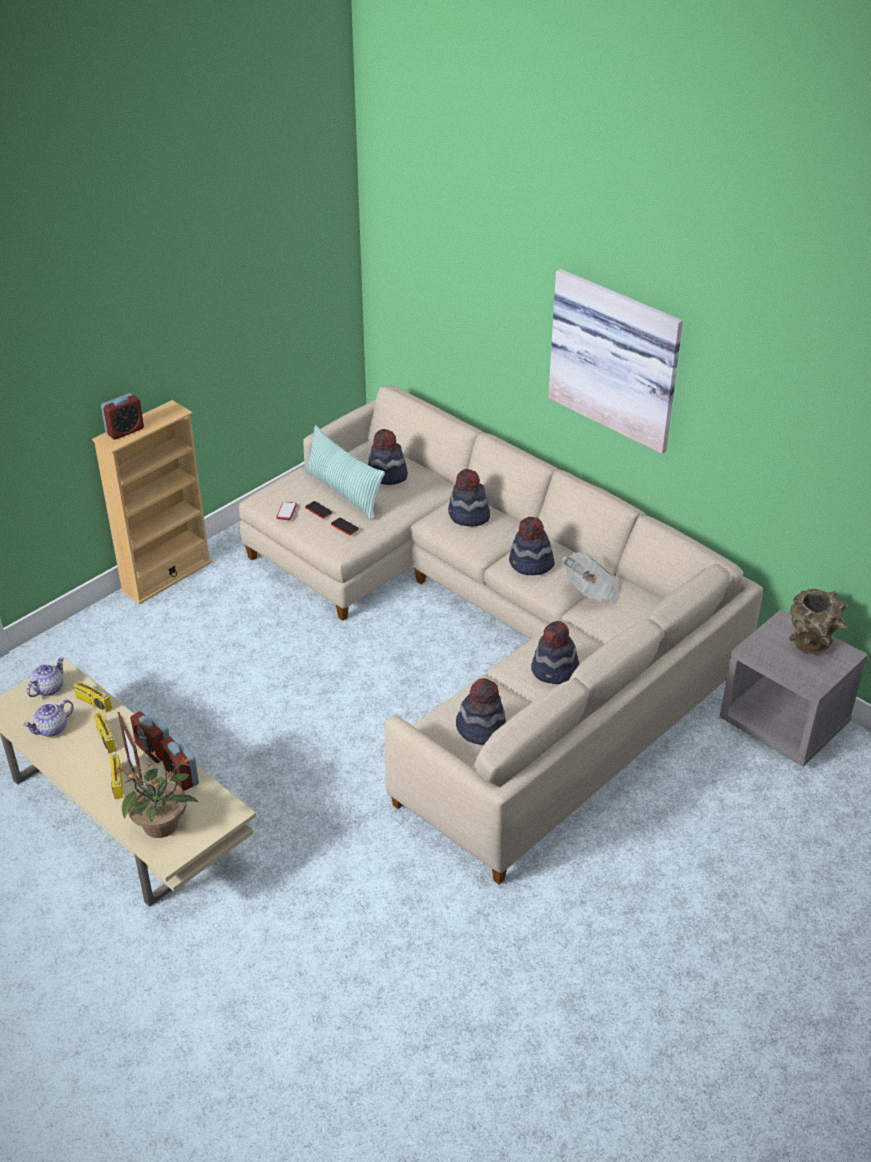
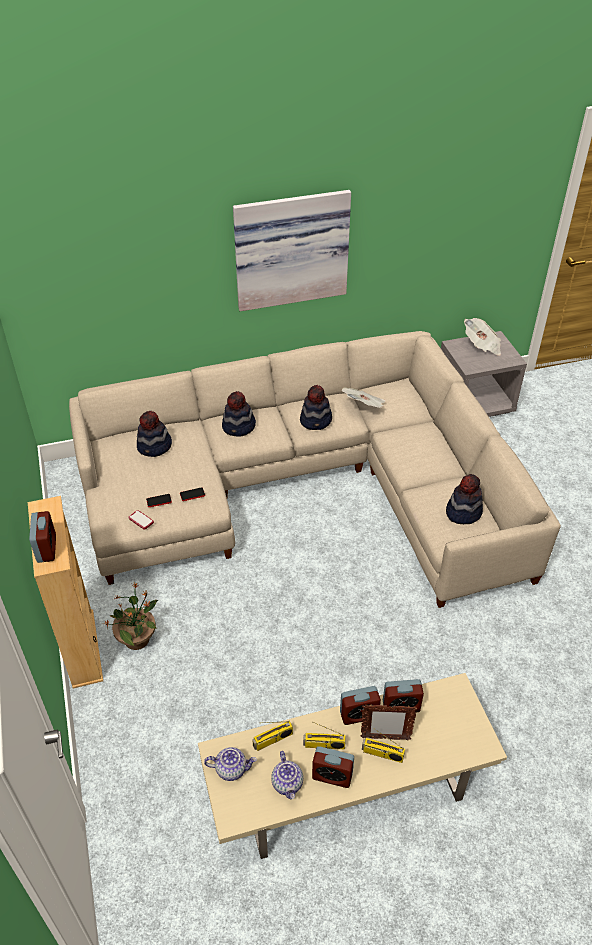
camera: 60 degrees left, 5 degrees up
(48, 688) = (231, 769): teapot -> teapot turned 120 degrees clockwise
(74, 755) = (332, 776): none -> alarm clock
(162, 825) = (448, 739): potted plant -> potted plant (138, 638)
(343, 492) = (151, 478): pillow -> none
(555, 670) = (430, 454): hat -> none
(810, 646) = (482, 346): brown vase -> newspaper

